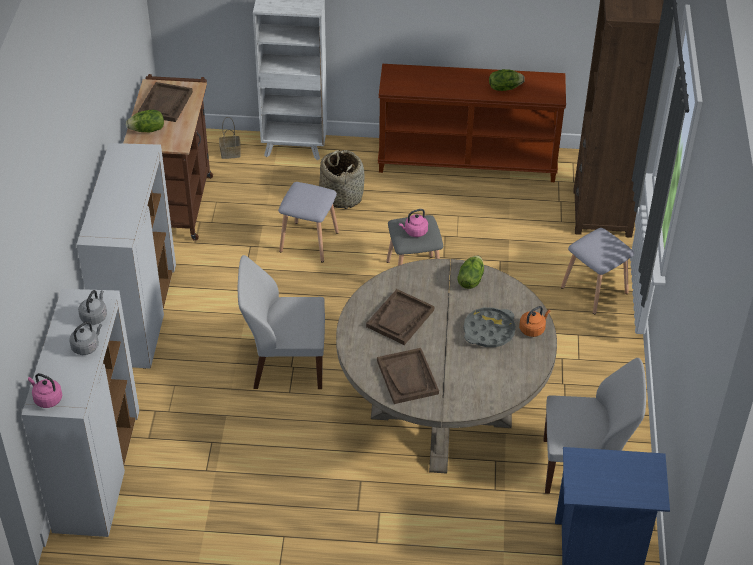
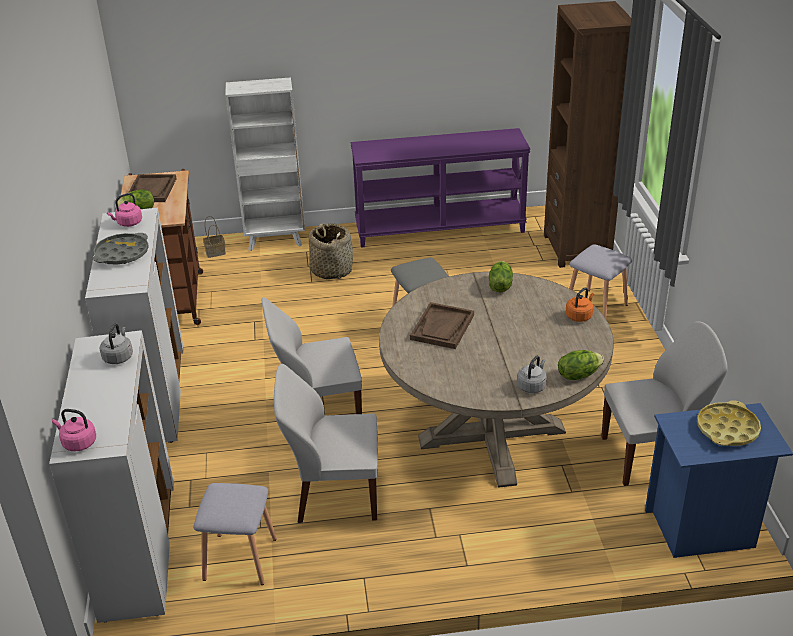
camera: 10 degrees left, 10 degrees down
(86, 346) = (115, 385): grey kettle -> grey kettle (532, 386)
(279, 450) = (334, 494): none -> white chair
(308, 242) = (310, 310): grey stool -> grey stool (238, 559)
(407, 377) = (470, 376): brown tray -> none
(414, 232) = (420, 271): pink kettle -> pink kettle (128, 223)
(467, 161) = (440, 228): brown console table -> purple console table
(488, 331) = (536, 324): grey tray -> grey tray (122, 254)
(504, 88) = (469, 144): lettuce -> lettuce (578, 375)
(622, 474) = (727, 429): none -> yellow tray

